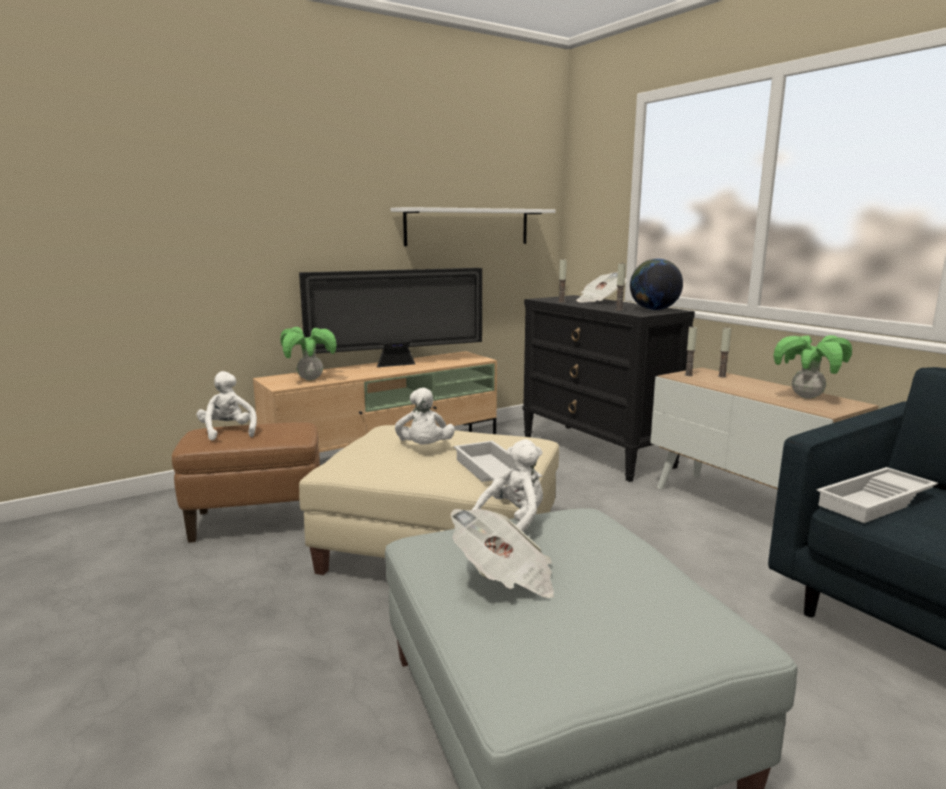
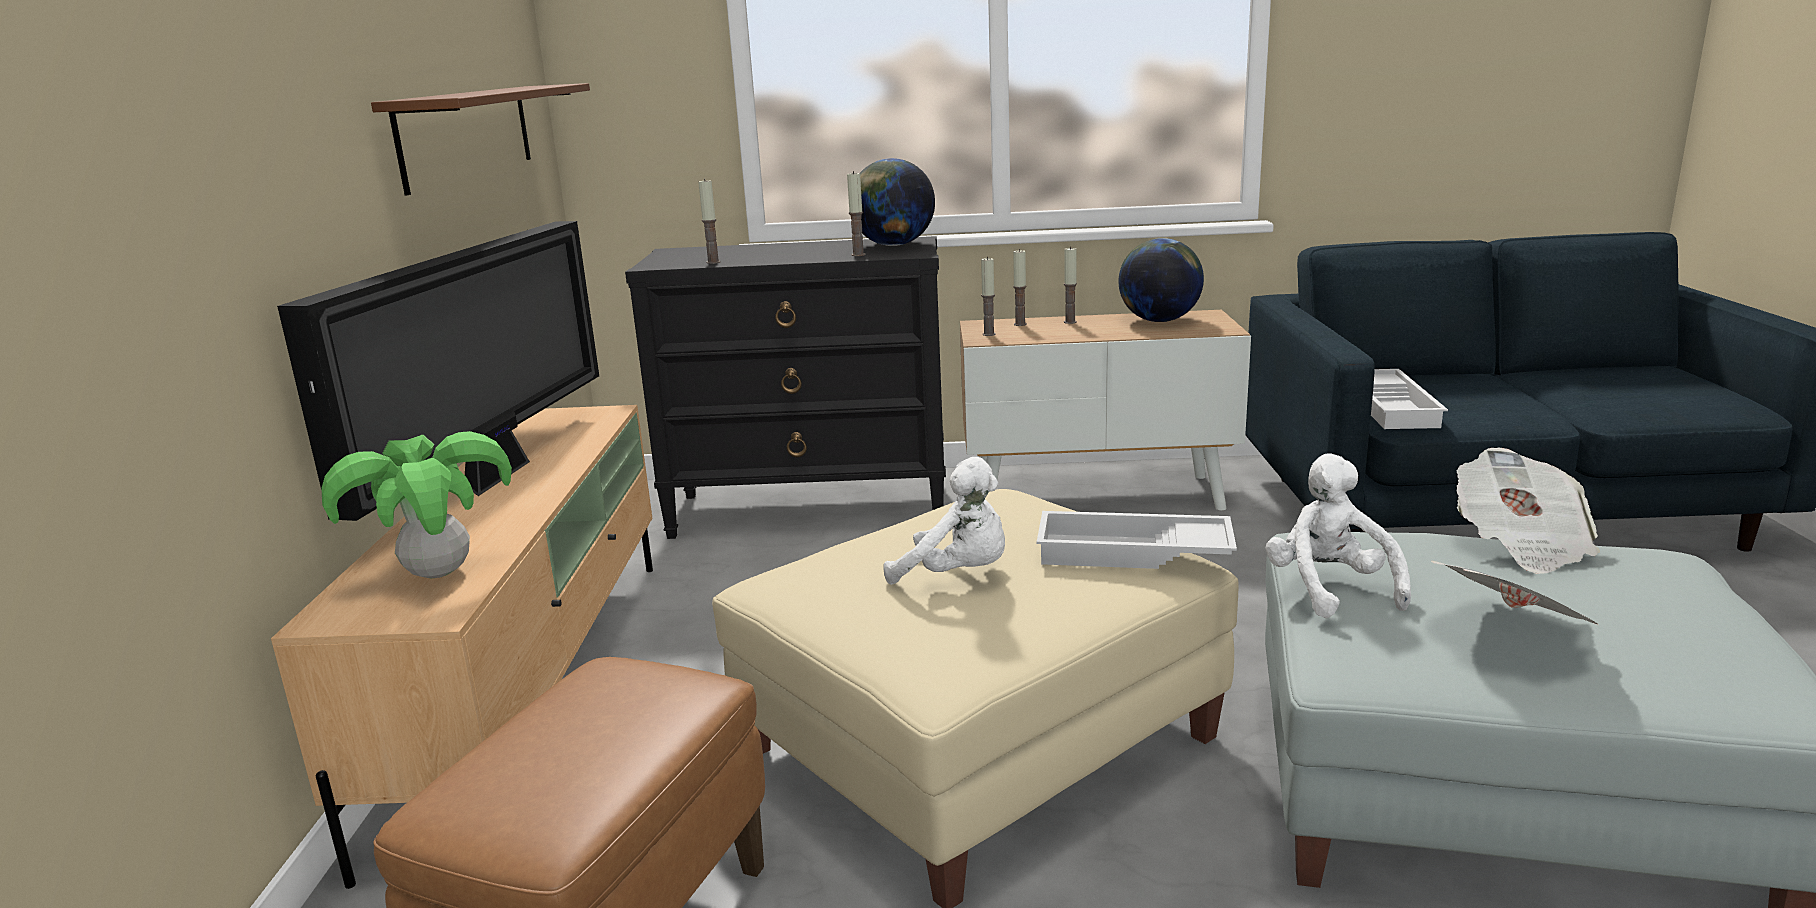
camera: 55 degrees left, 5 degrees up
(228, 432) = (531, 767): white plush toy -> none
(468, 226) = (468, 134): white shelf -> brown shelf
(599, 301) = (753, 249): newspaper -> newspaper (1521, 544)
(752, 383) = (1070, 322): none -> candle
(806, 397) = (1159, 320): potted plant -> globe

